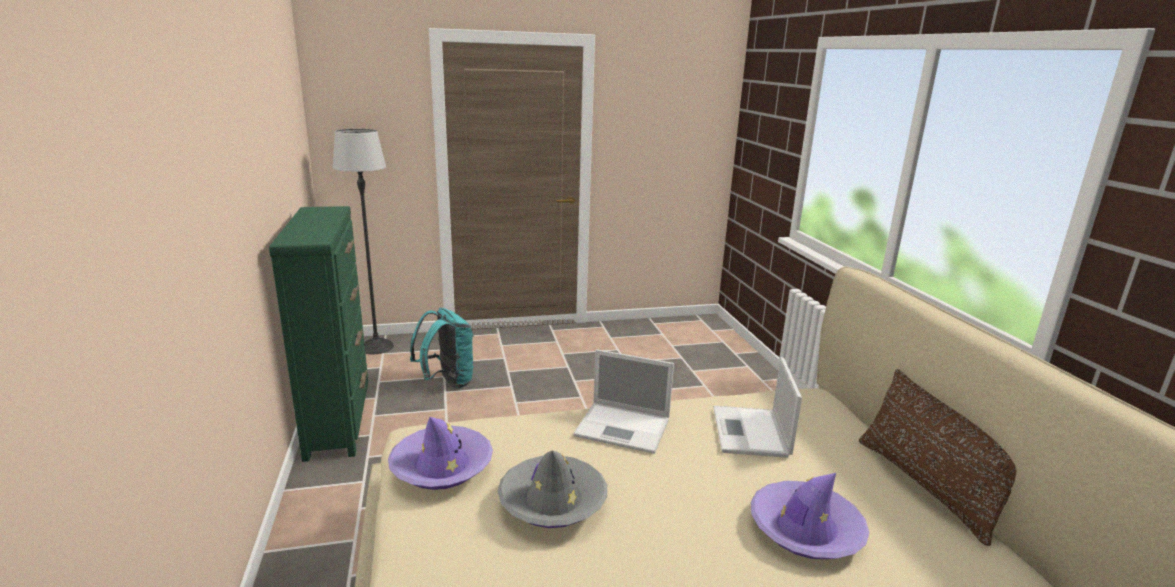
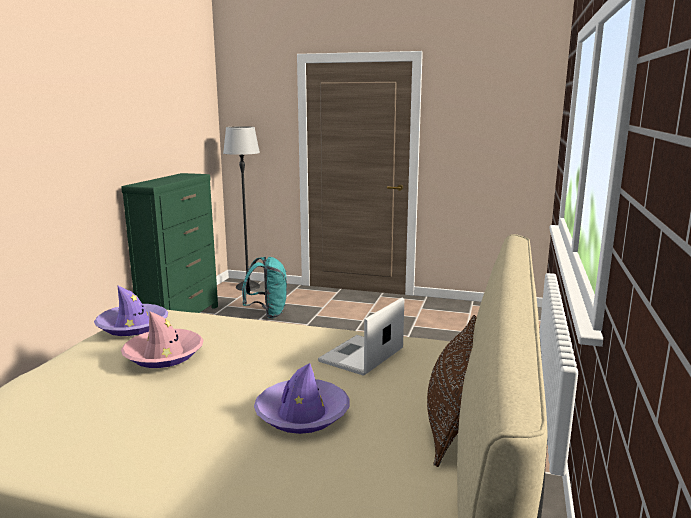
camera: 30 degrees right, 5 degrees down
(552, 501) = (164, 355): grey hat -> pink hat
(624, 428) = (272, 333): laptop -> none

